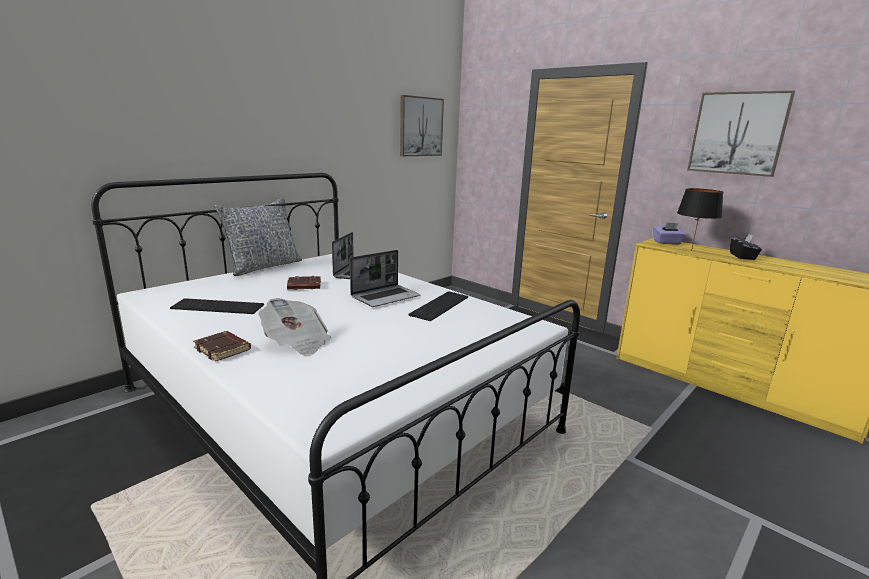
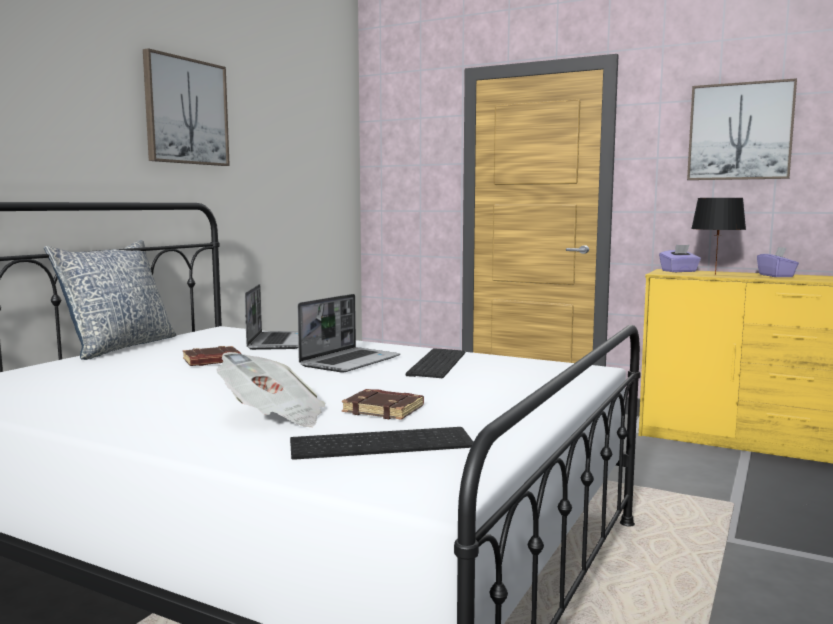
camera: 15 degrees left, 10 degrees down
(219, 306) = (97, 392): keyboard -> keyboard (383, 443)
(223, 349) = (163, 435): brown book -> brown book (384, 410)
(420, 126) = (315, 146): picture -> picture (186, 111)
(742, 256) = (776, 276): black tissue box -> purple tissue box

